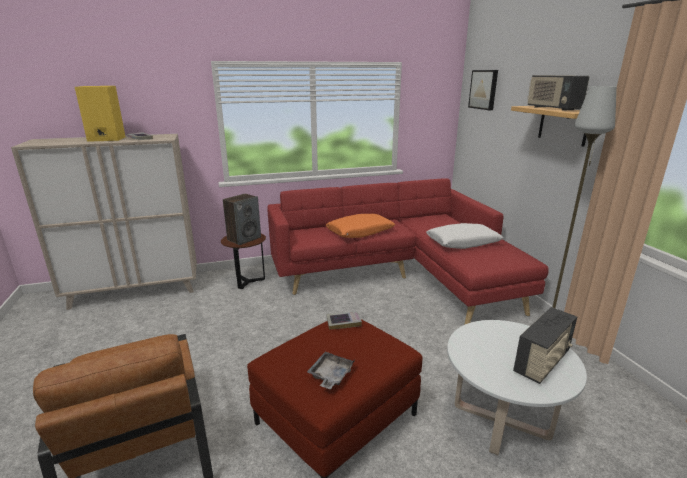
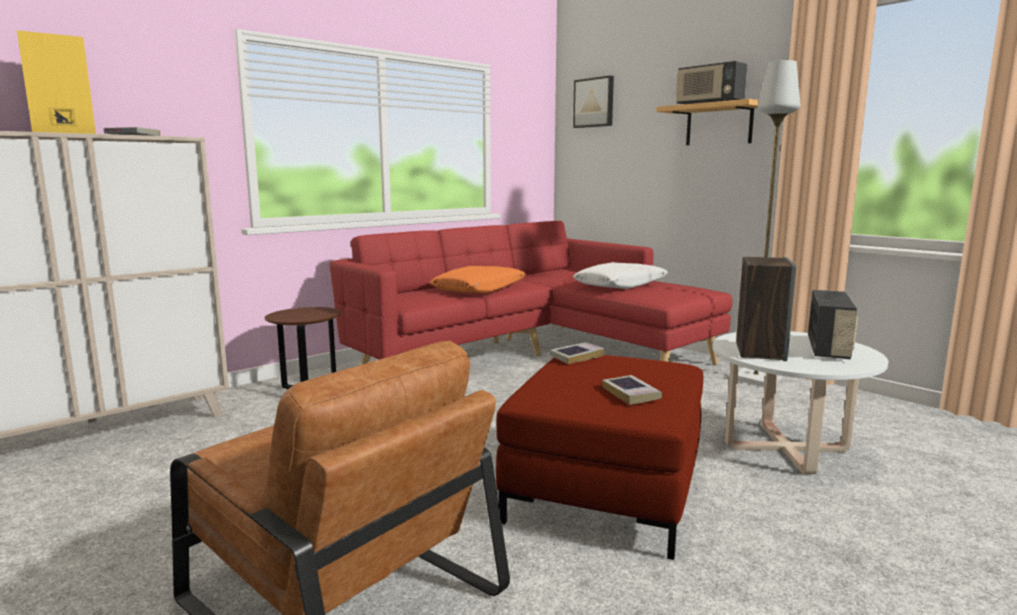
camera: 25 degrees left, 10 degrees down
(244, 238) = (305, 313): speaker -> speaker (759, 351)
(330, 375) = (630, 394): grey tray -> book

